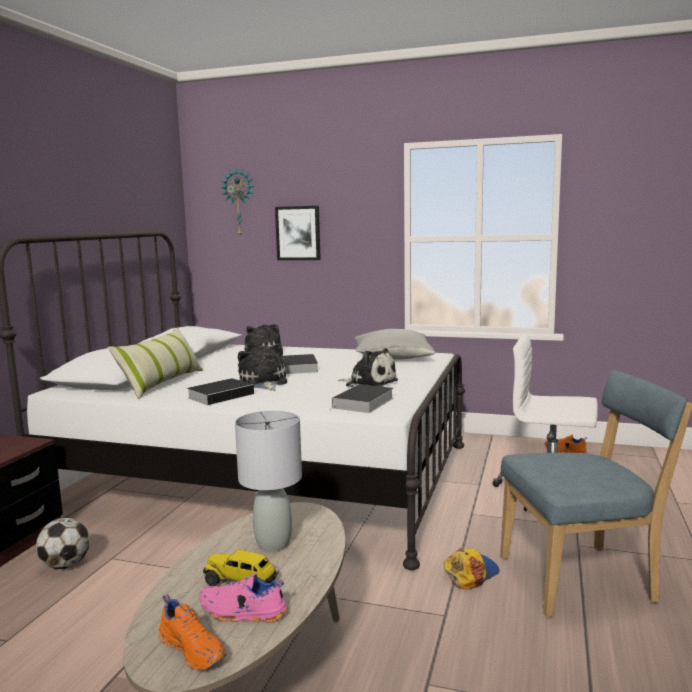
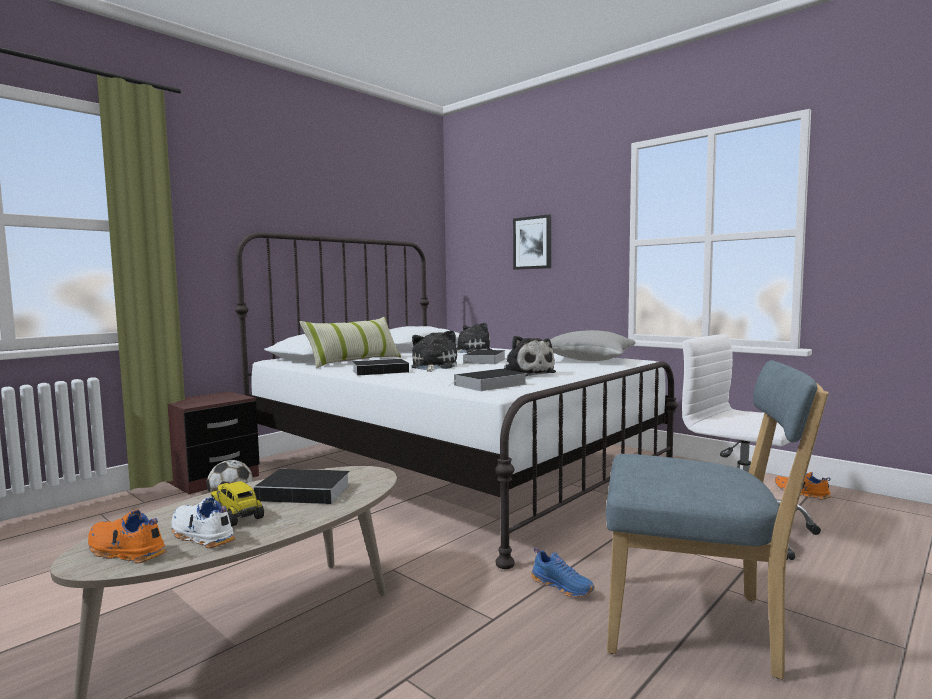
camera: 25 degrees right, 5 degrees down
(193, 649) = (125, 552): orange shoe -> orange shoe turned 135 degrees clockwise
(239, 202) = (486, 217): wall clock -> none
(242, 613) = (201, 536): pink shoe -> white shoe
(273, 544) = (307, 492): grey table lamp -> book
(470, 573) = (563, 586): cap -> blue shoe

